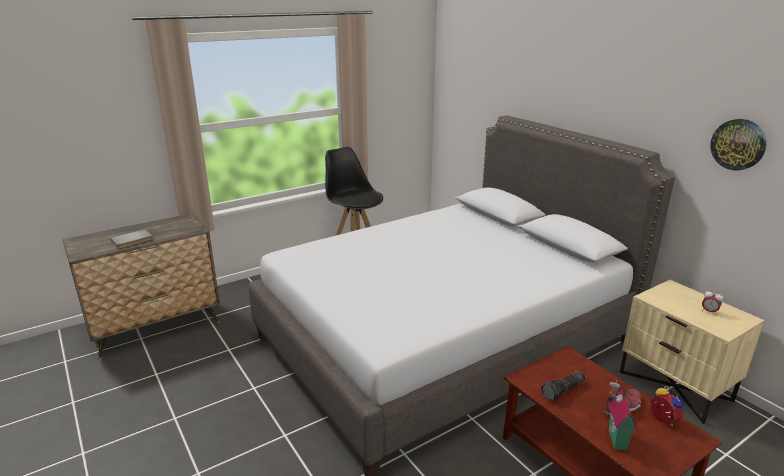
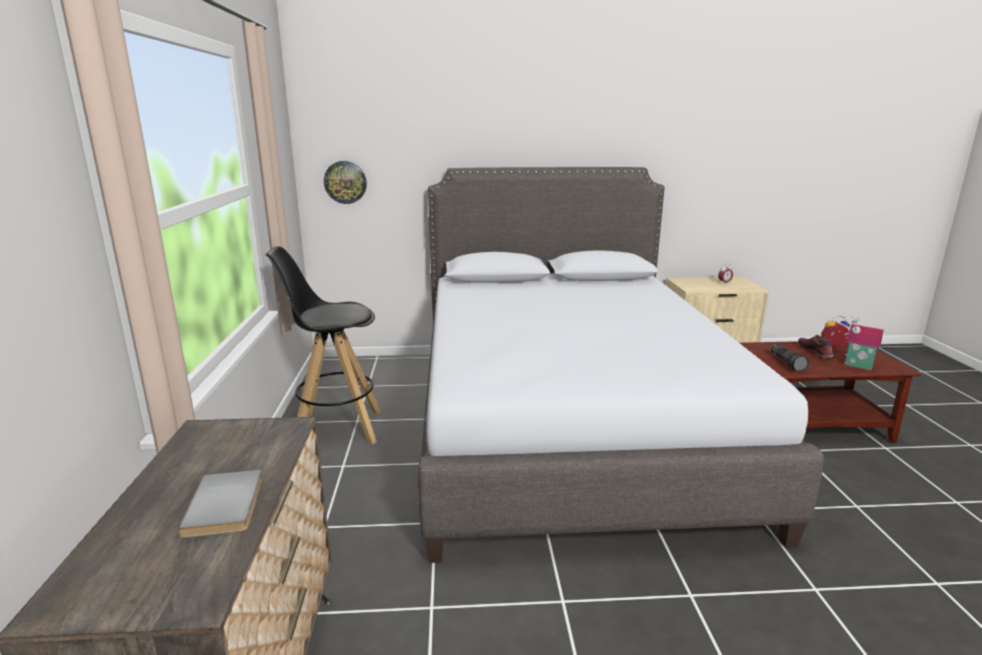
camera: 60 degrees left, 5 degrees down
(738, 144) = (703, 145): wall clock -> wall clock (345, 182)

